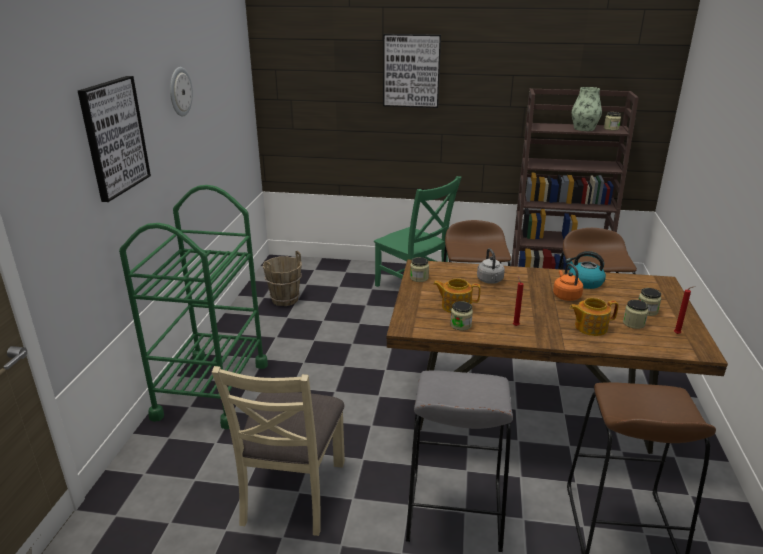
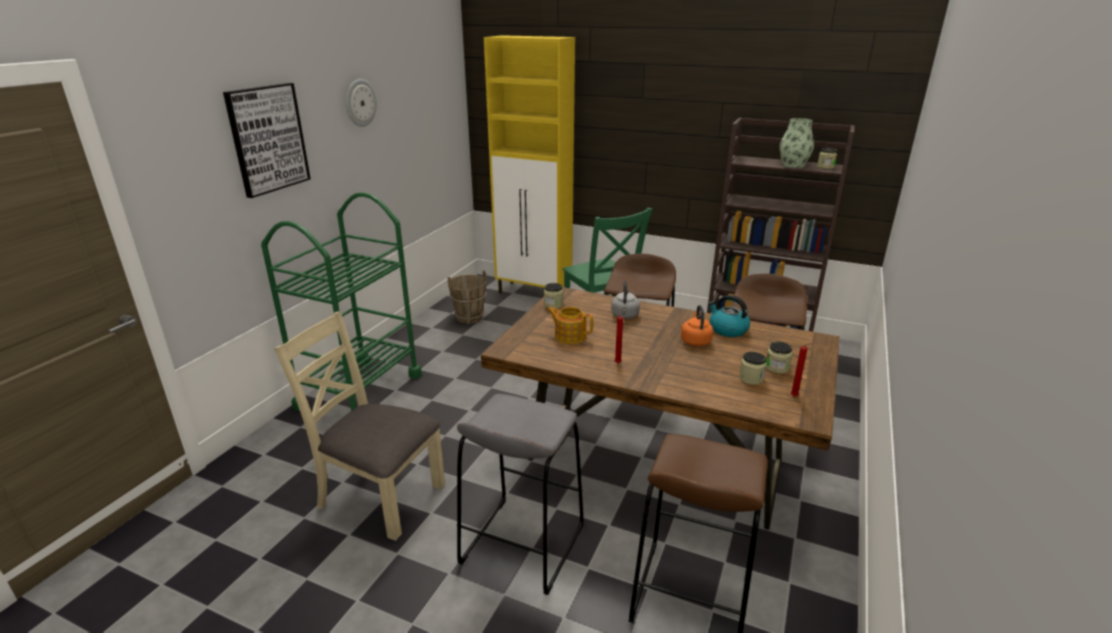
camera: 15 degrees right, 0 degrees up
(292, 492) = (380, 496): beige chair -> beige chair turned 90 degrees clockwise
(336, 267) = (534, 293): none -> yellow cabinet
(411, 71) = (616, 94): picture -> none
(460, 325) = (561, 355): jar -> none
(589, 327) = (697, 376): teapot -> none

